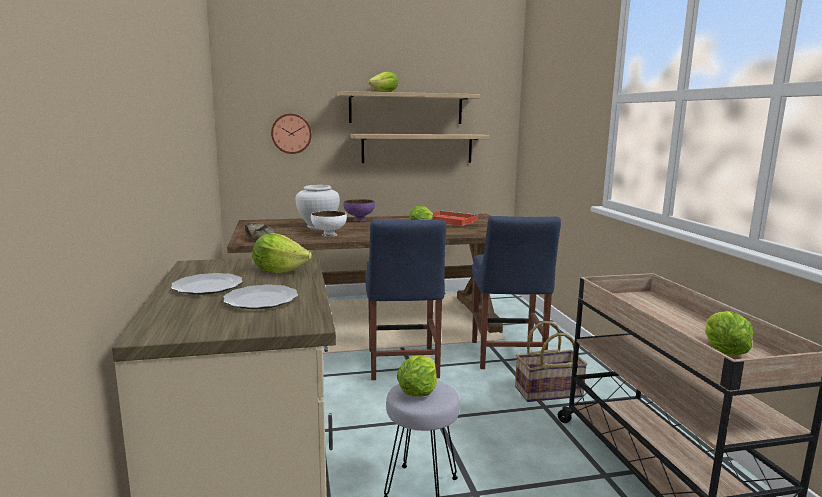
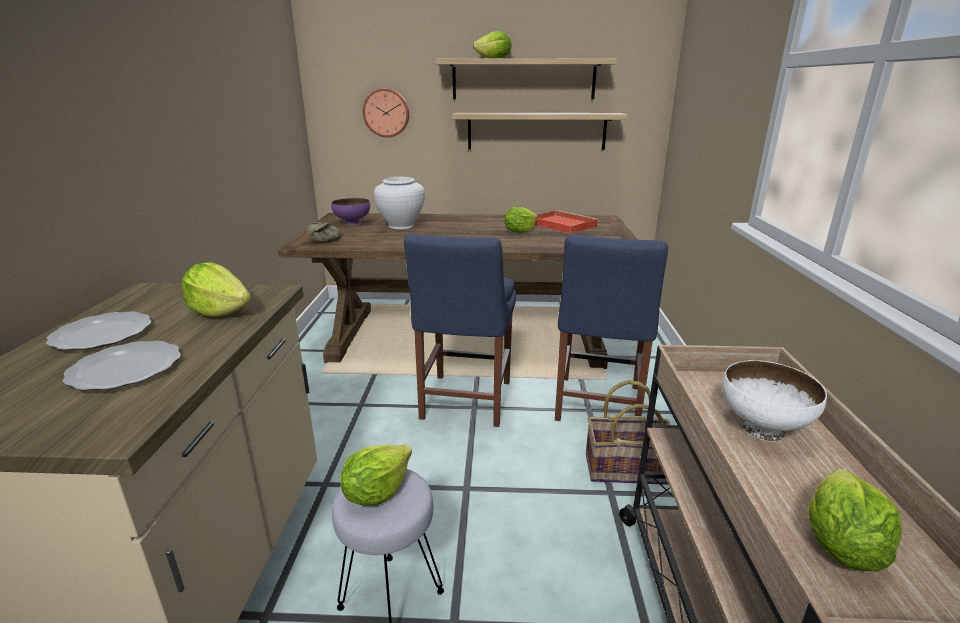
camera: 15 degrees right, 10 degrees up
(329, 235) = (401, 239): white bowl -> white bowl (761, 428)
(359, 220) = (456, 218): purple bowl -> purple bowl (353, 224)

